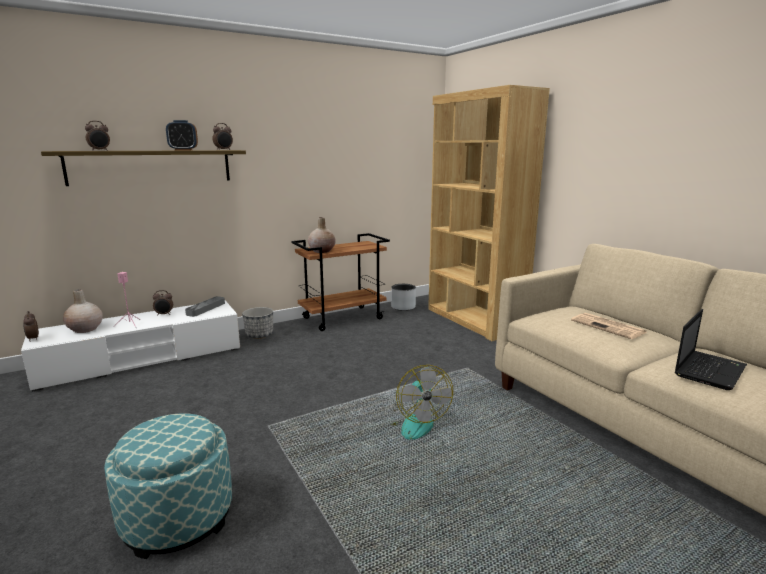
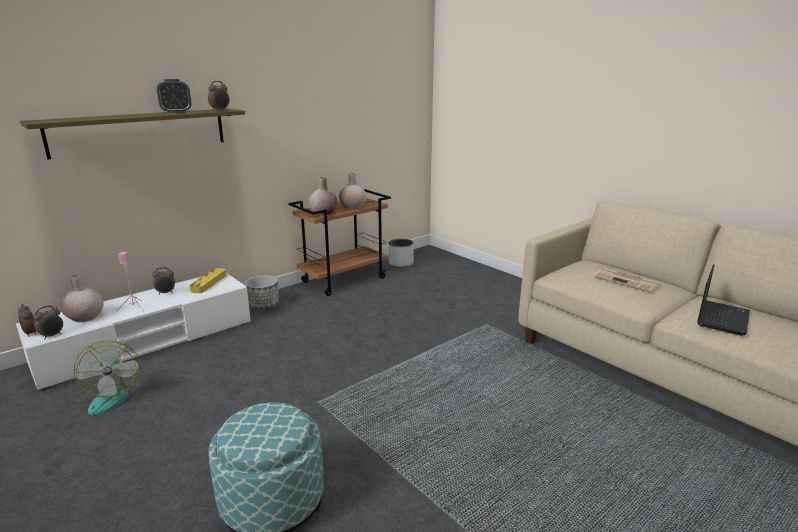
camera: 10 degrees left, 5 degrees up
(100, 150) = (86, 117): alarm clock -> alarm clock (52, 336)
(206, 309) = (209, 283): grey tray -> yellow tray
(352, 248) = (353, 207): none -> beige vase
(414, 423) = (457, 384): fan -> fan (109, 396)
(474, 320) = (475, 273): brown bookcase -> none

